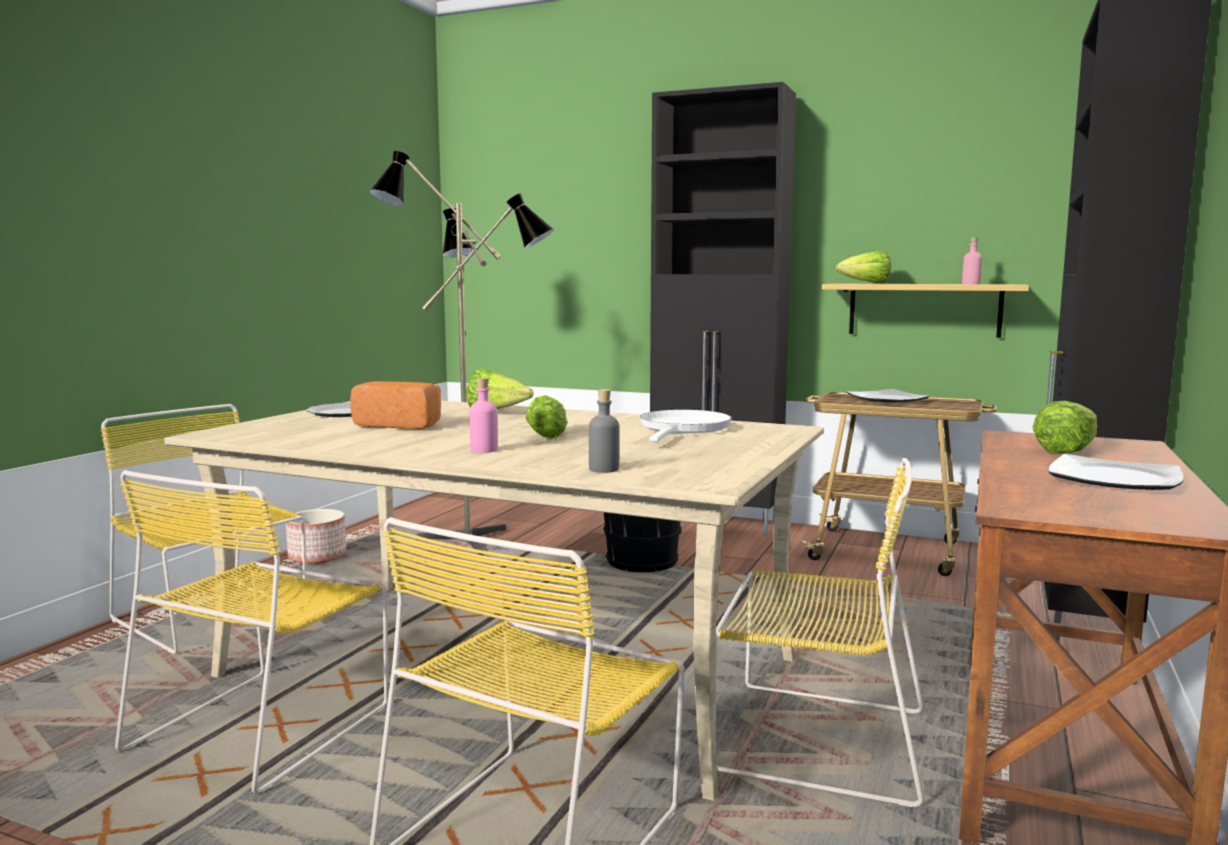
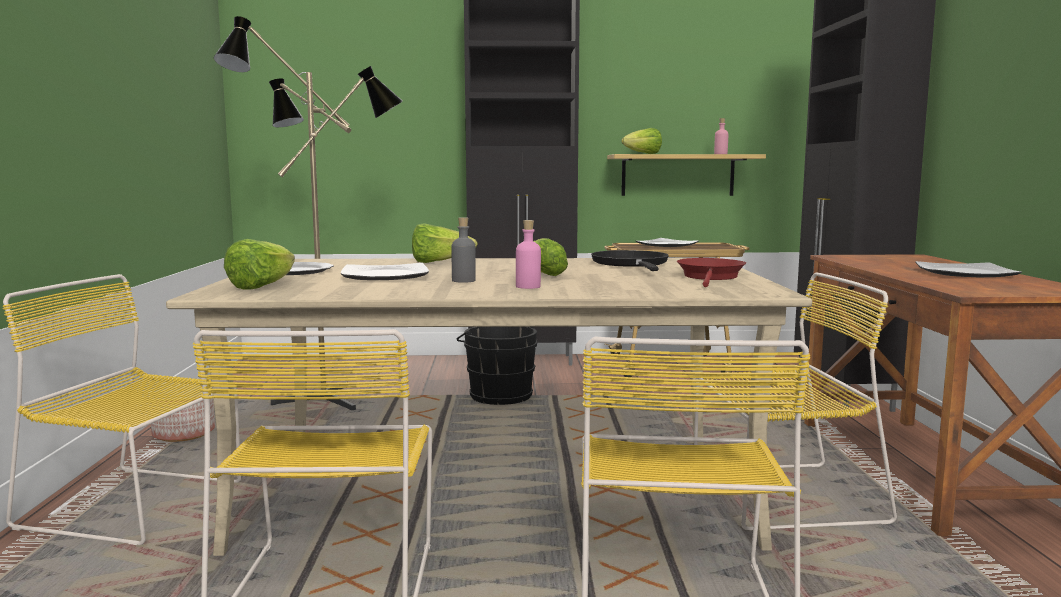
camera: 25 degrees left, 0 degrees up
(400, 425) = (386, 276): bread -> plate
(604, 469) = (667, 291): grey bottle -> grey bottle (463, 280)
(683, 429) = (631, 264): white frying pan -> black frying pan
(713, 455) = (711, 277): none -> red frying pan
(1067, 450) = (894, 262): lettuce -> lettuce (262, 287)

